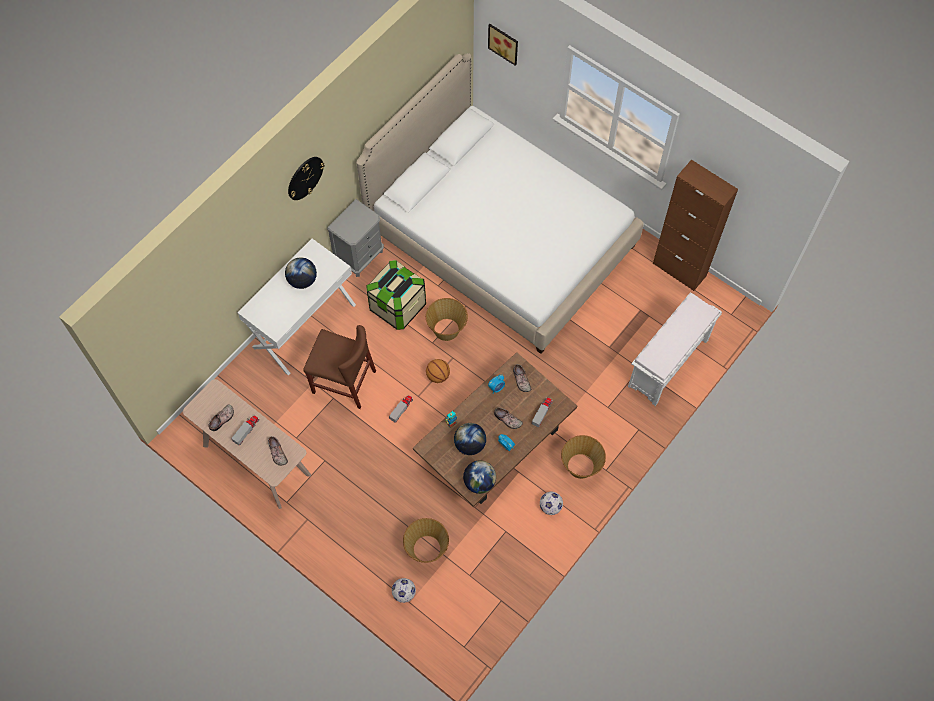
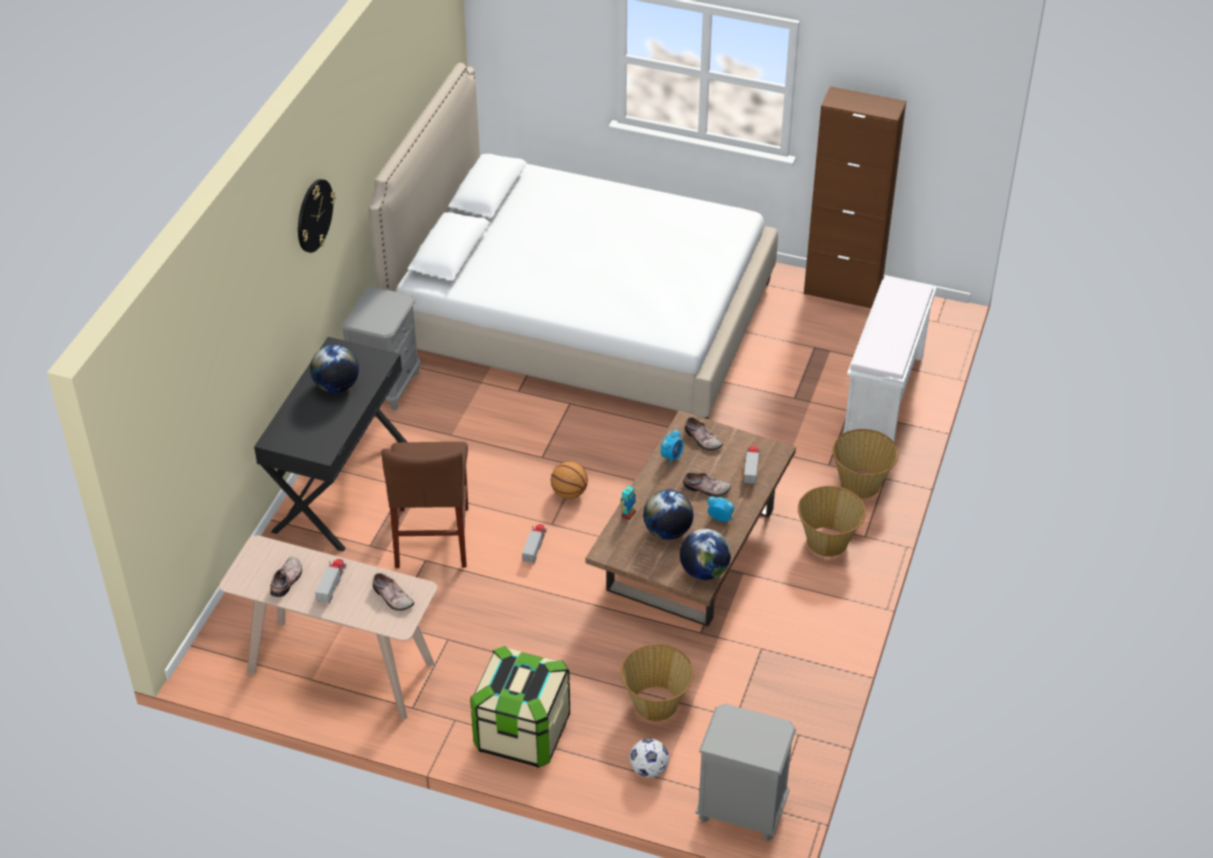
camera: 20 degrees left, 20 degrees down
(303, 325) = (340, 486): white desk -> black desk
(344, 382) = (432, 537): brown chair -> brown chair turned 90 degrees clockwise
(397, 306) = (470, 428): storage box -> storage box (522, 732)
(445, 640) = (741, 810): none -> grey nightstand
(447, 329) = (556, 437): basket -> basket (861, 484)
(504, 43) = (517, 34): picture -> none
(550, 507) = (810, 601): football -> none

